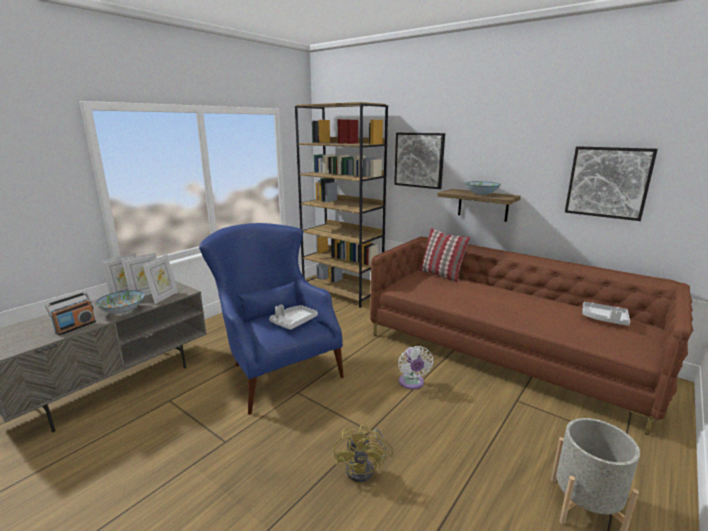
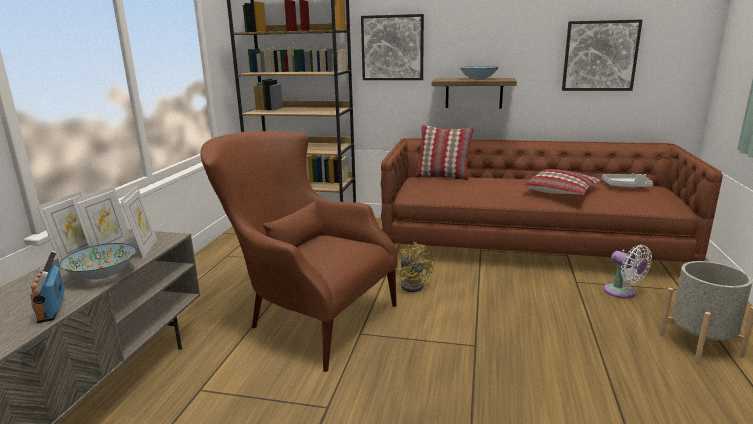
camera: 25 degrees left, 0 degrees up
(75, 327) = (51, 308): radio -> radio turned 150 degrees clockwise
(275, 366) = (305, 316): blue armchair -> brown armchair
(293, 322) = (341, 246): grey tray -> none
(364, 468) = (505, 379): yellow fan -> yellow fan (414, 285)
(412, 383) = (472, 292): white fan -> white fan (622, 292)
(529, 311) = (562, 191): none -> pillow

